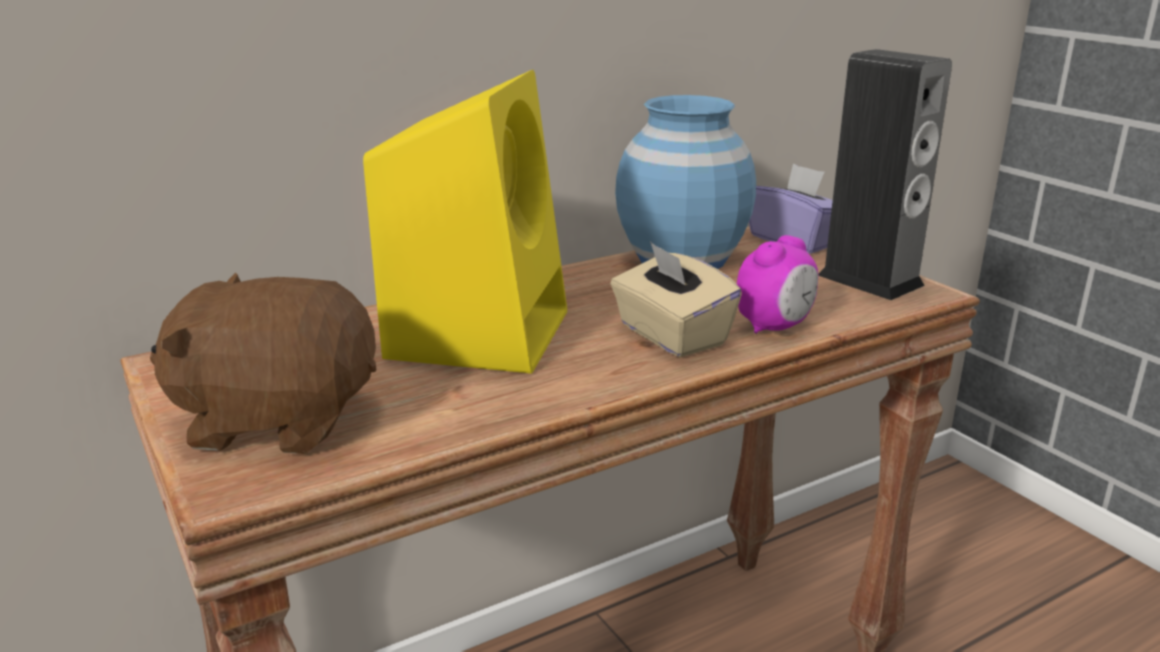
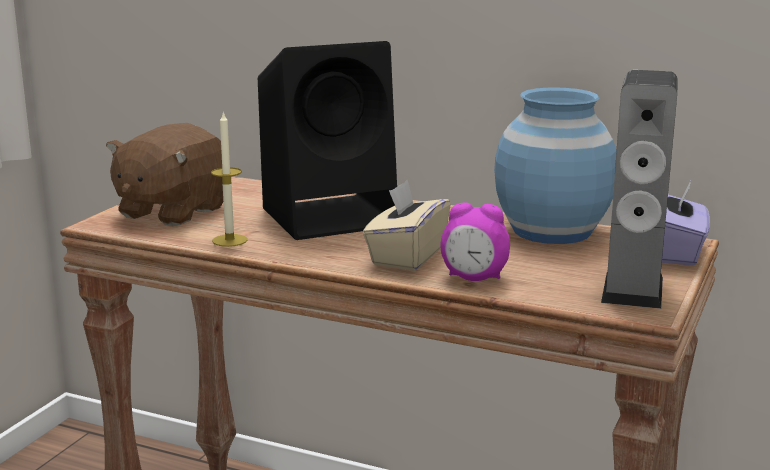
camera: 55 degrees right, 5 degrees down
(278, 419) = (171, 211): brown plush toy -> brown plush toy turned 120 degrees counterclockwise
(470, 412) = (229, 240): none -> candle
(479, 331) = (332, 216): yellow speaker -> black speaker

